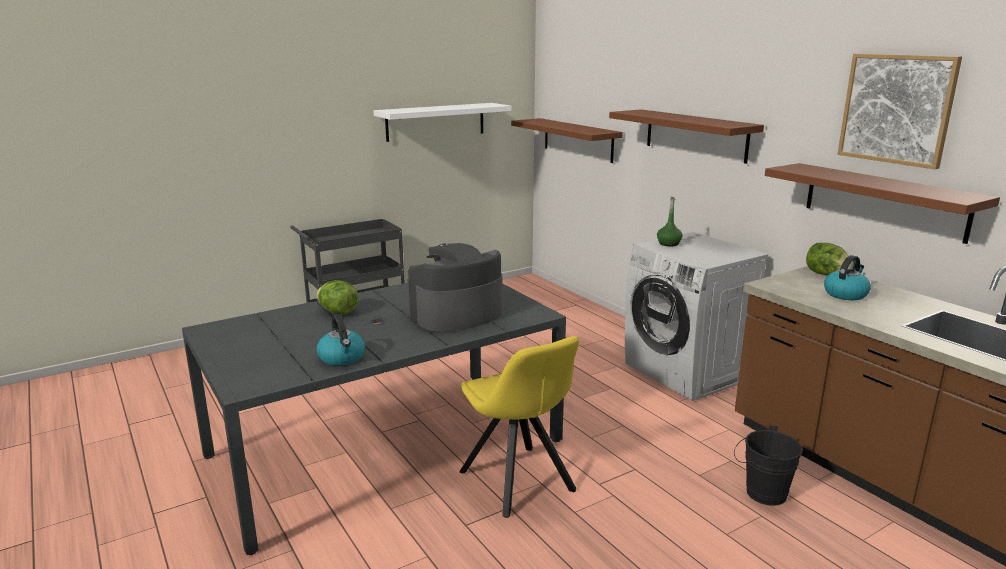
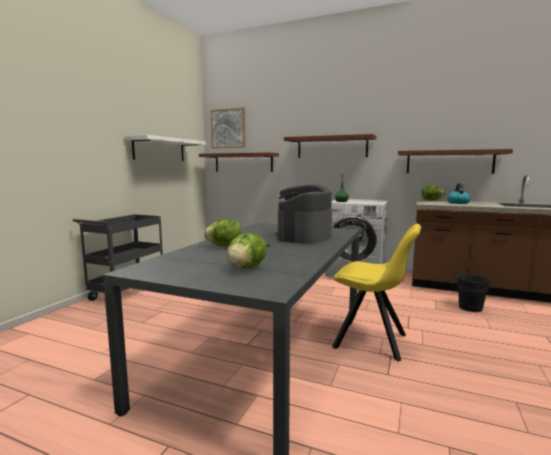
camera: 35 degrees left, 10 degrees down
(285, 353) = (246, 268): none -> lettuce
(342, 358) = (295, 262): kettle -> none
(896, 109) = (450, 118): picture -> picture (228, 128)

